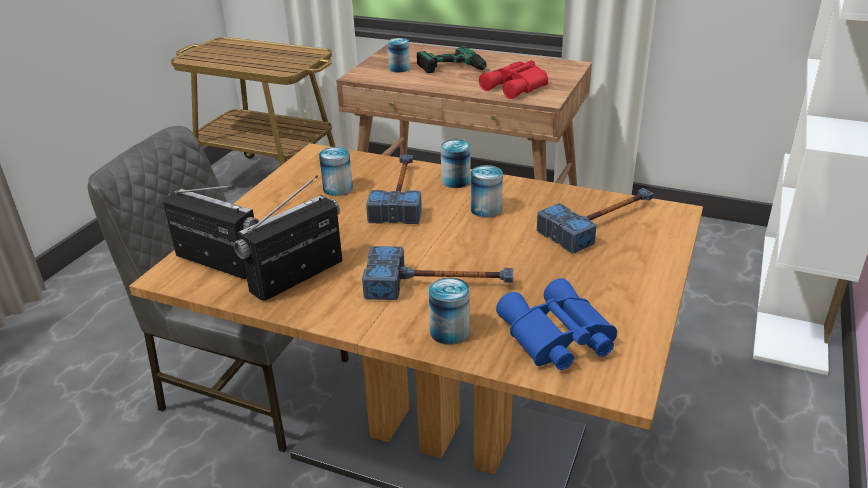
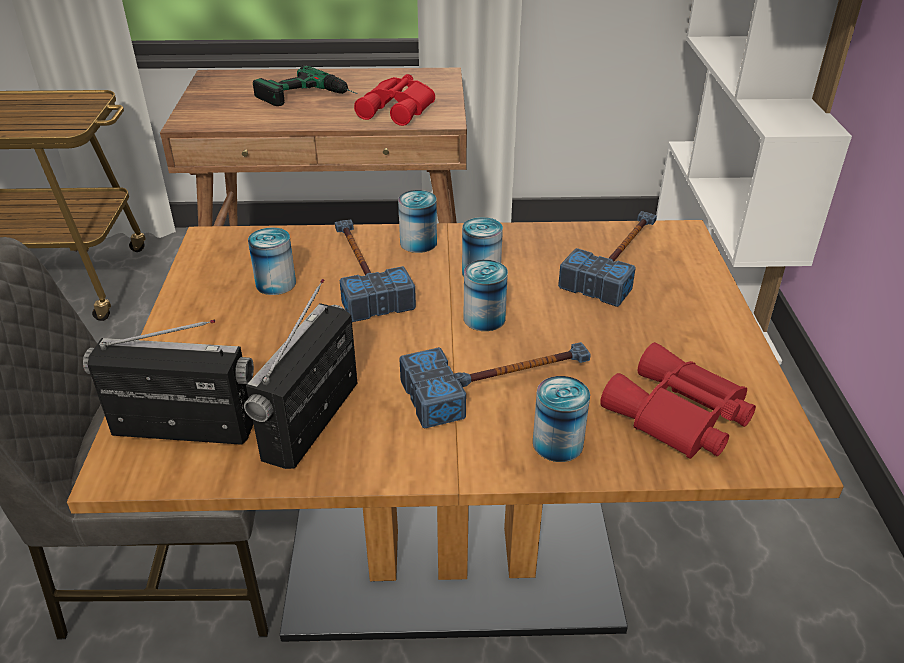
camera: 25 degrees left, 5 degrees up
(399, 68) = (235, 105): can -> can (484, 318)
(555, 338) = (678, 416): blue binoculars -> red binoculars

